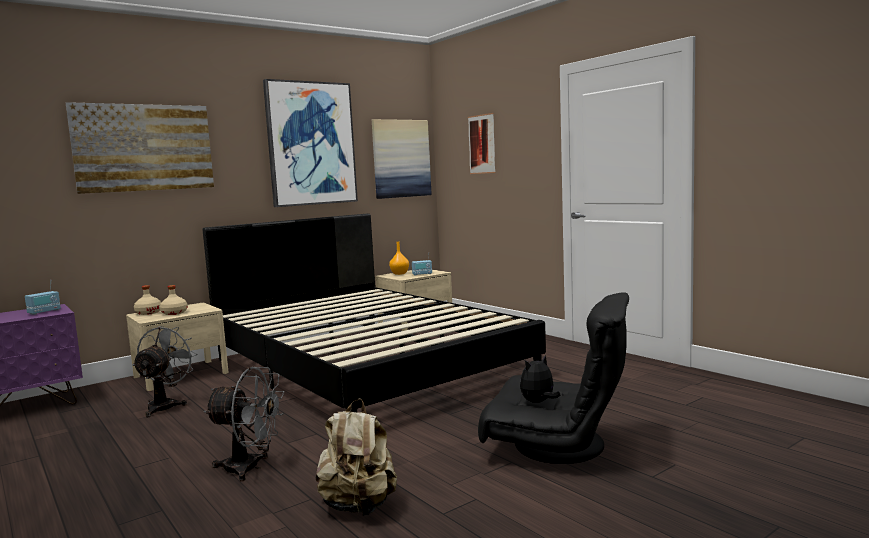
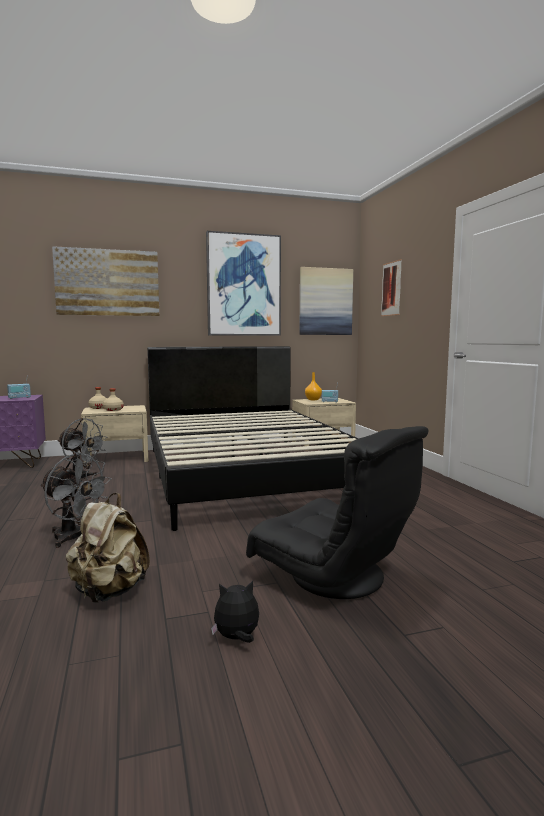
camera: 20 degrees right, 0 degrees up
(166, 405) = (81, 478): grey fan -> grey fan turned 90 degrees clockwise
(538, 402) = (314, 528): plush toy -> plush toy (237, 638)

